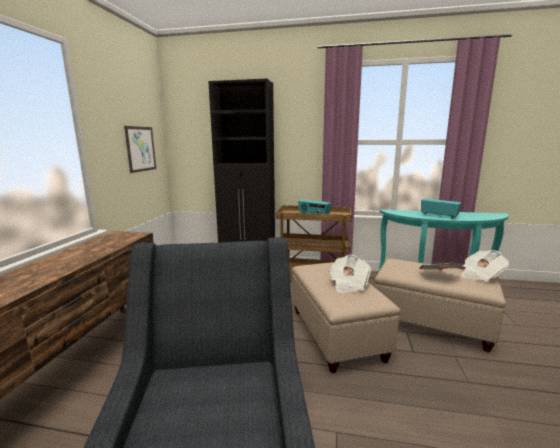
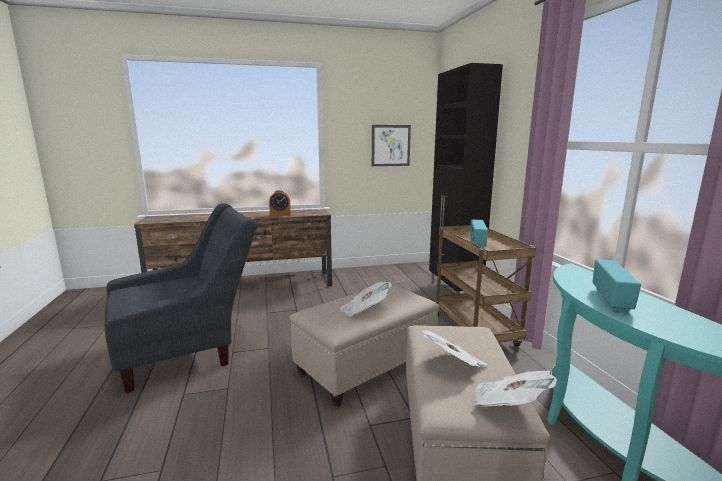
camera: 65 degrees right, 0 degrees up
(98, 251) = (280, 215): none -> alarm clock

